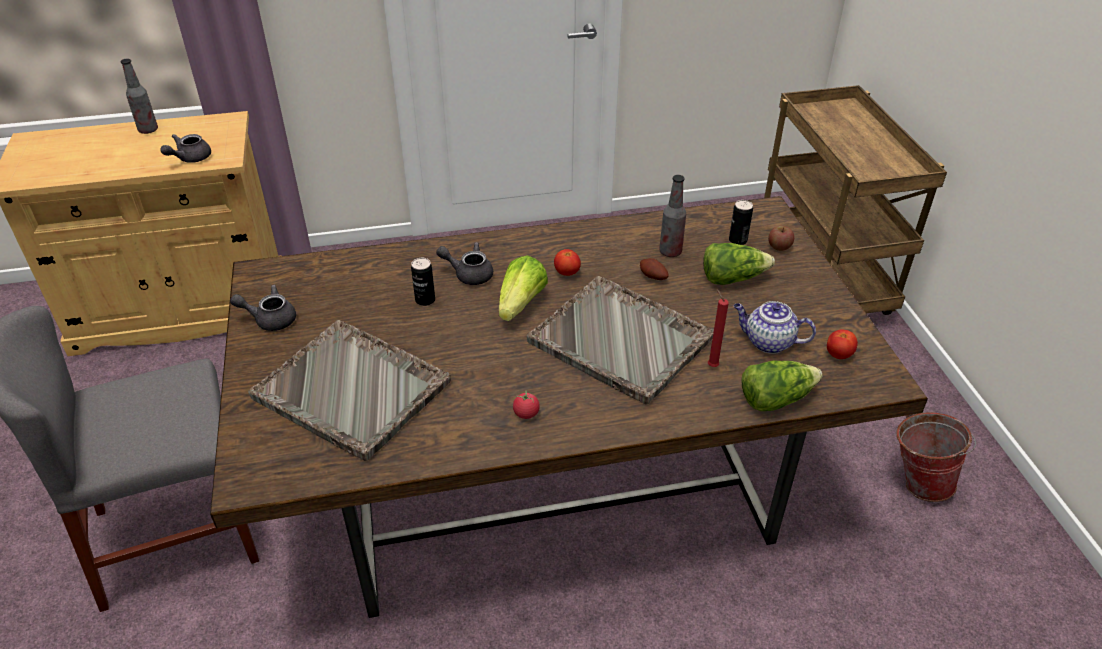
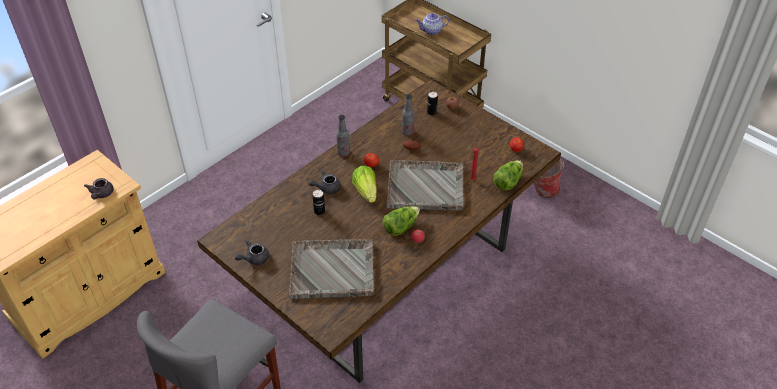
camera: 35 degrees left, 5 degrees up
(148, 130) = (49, 189): bottle -> bottle (343, 153)
(732, 278) = (445, 133): lettuce -> lettuce (400, 226)
(768, 342) = (485, 157): teapot -> teapot (431, 31)

